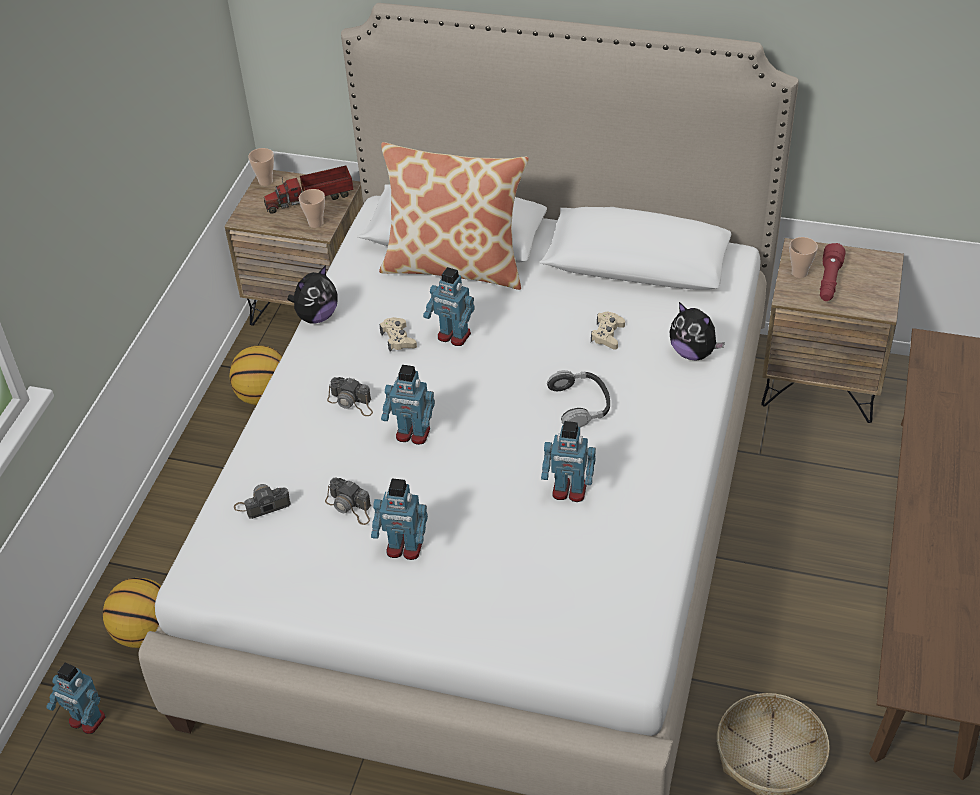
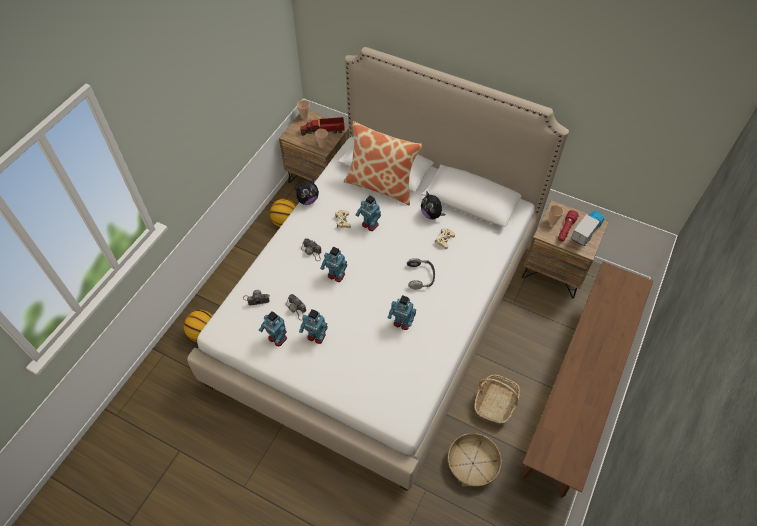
camera: 10 degrees right, 10 degrees up
(86, 720) = (168, 372): toy robot -> toy robot (277, 338)
(693, 353) = (484, 259): plush toy -> plush toy (431, 214)
(780, 636) = (495, 402): none -> basket
(868, 279) = (586, 232): none -> toy truck

